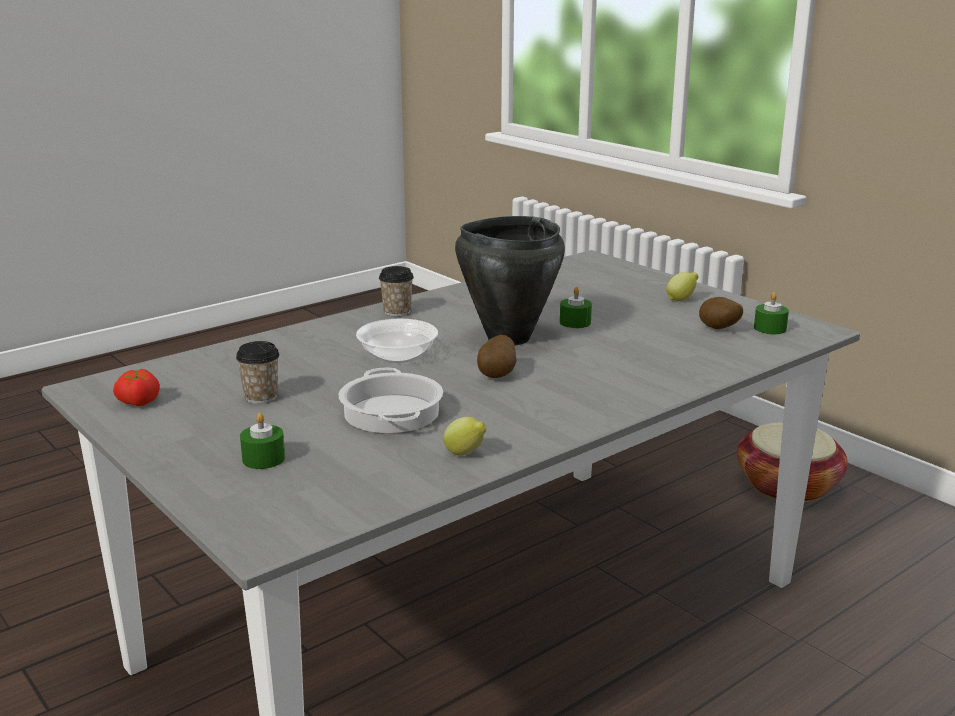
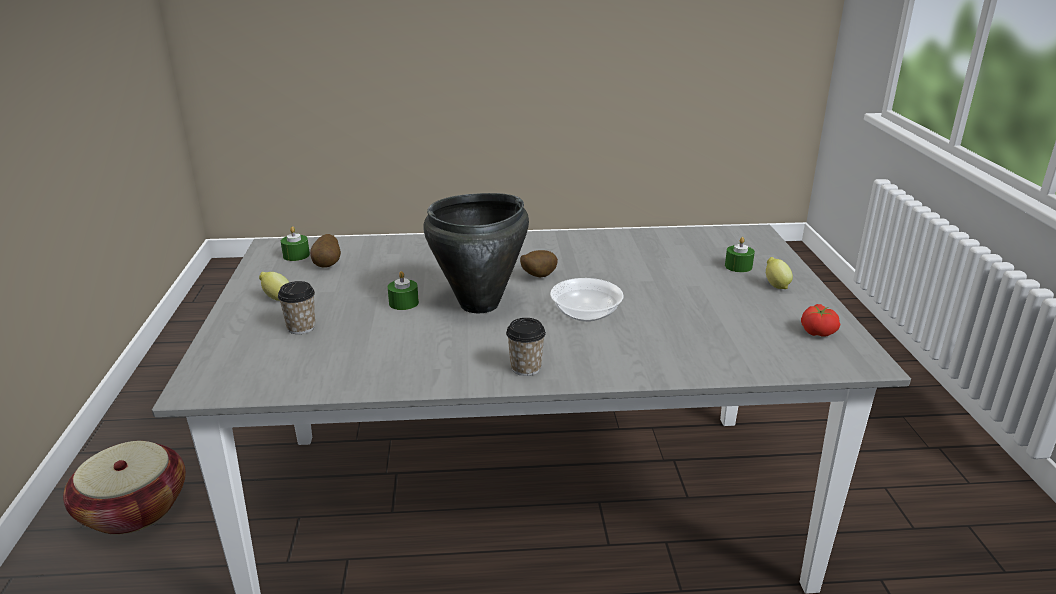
camera: 145 degrees left, 5 degrees up
(261, 397) = (719, 308): cup -> cup (301, 327)
(392, 413) = (637, 271): cooking pot -> none
(465, 454) = (622, 239): lemon -> lemon (775, 285)

